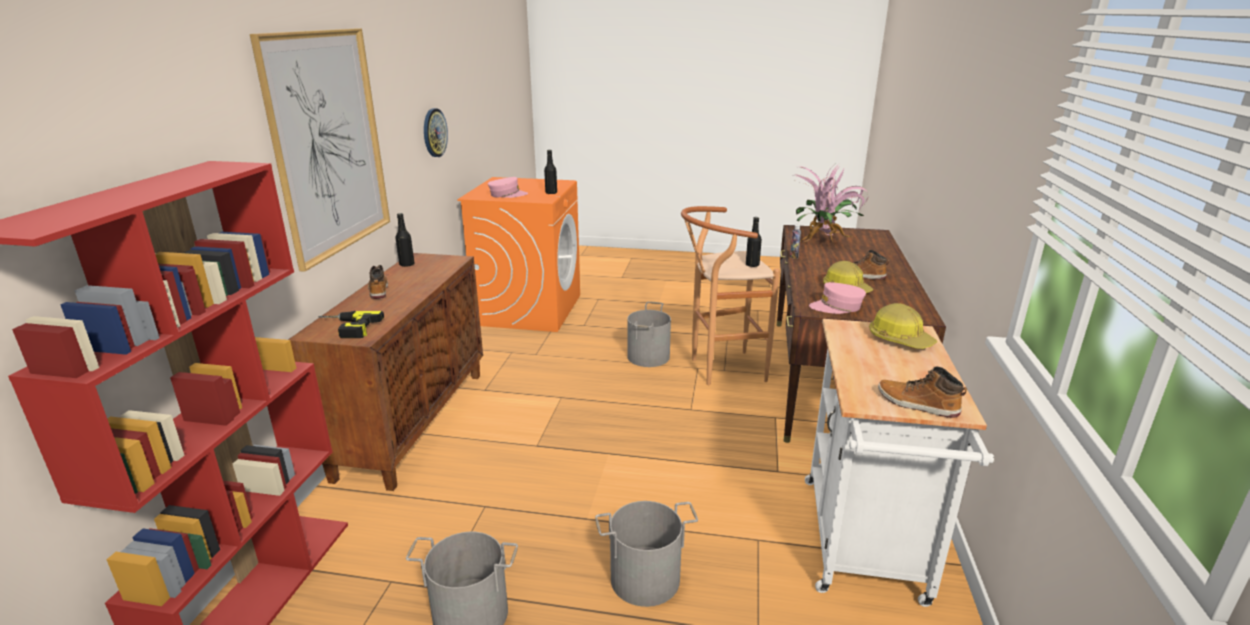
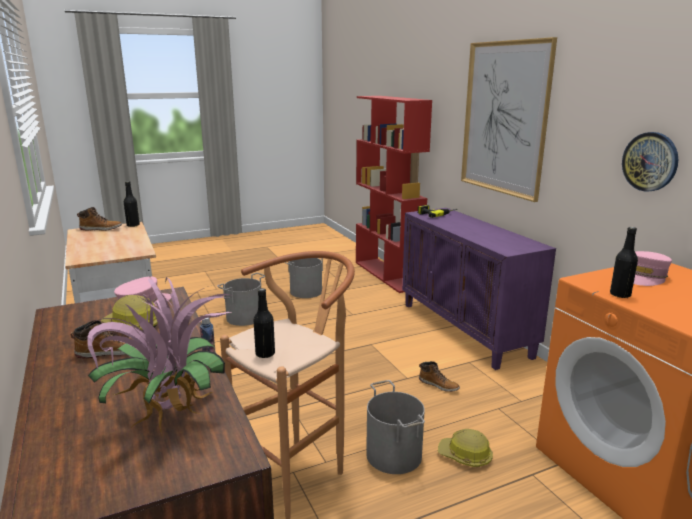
camera: 145 degrees right, 5 degrees down
(378, 290) = (482, 226): boot -> boot (438, 385)
(407, 264) = (523, 240): black bottle -> black bottle (133, 225)
(413, 422) = (465, 329): brown cabinet -> purple cabinet
(899, 339) = (97, 252): hard hat -> hard hat (465, 456)

